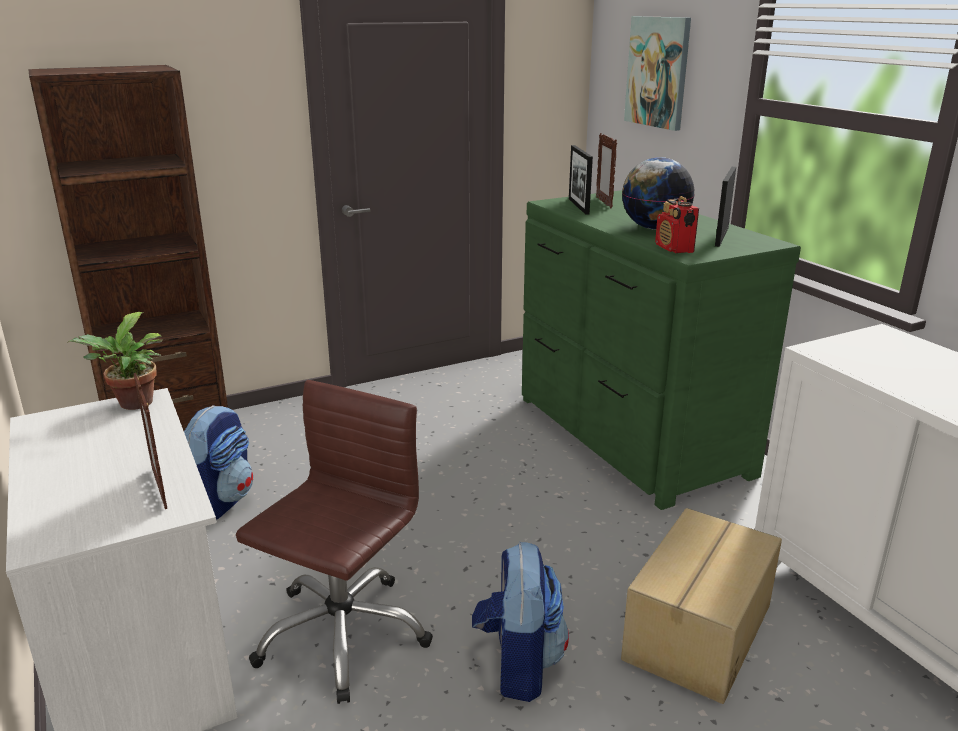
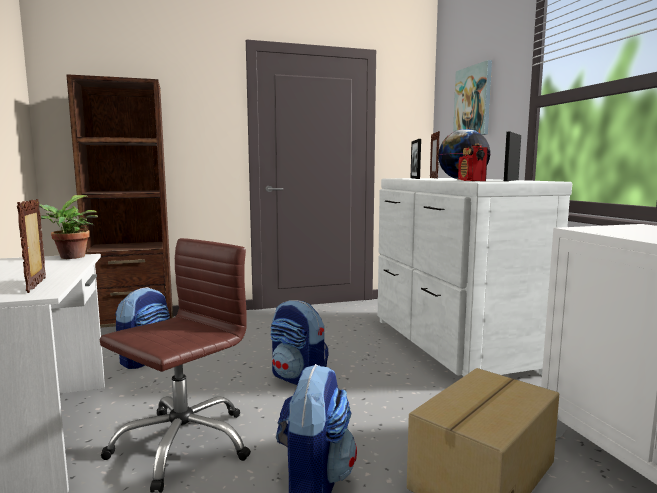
camera: 10 degrees right, 15 degrees down
(447, 514) = (299, 378): none -> backpack
(628, 436) = (451, 345): green dresser -> white dresser

